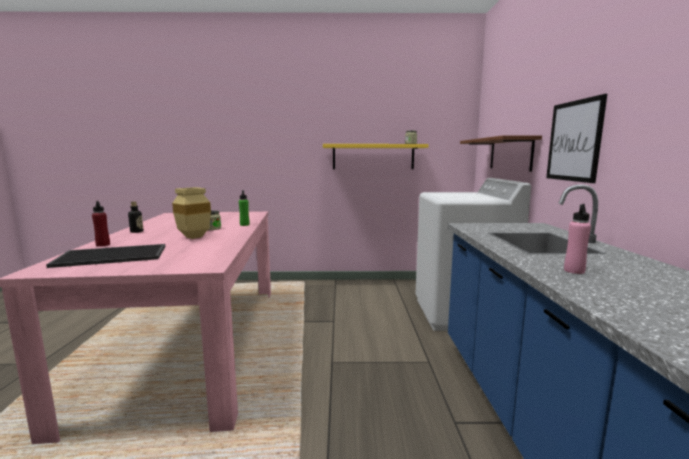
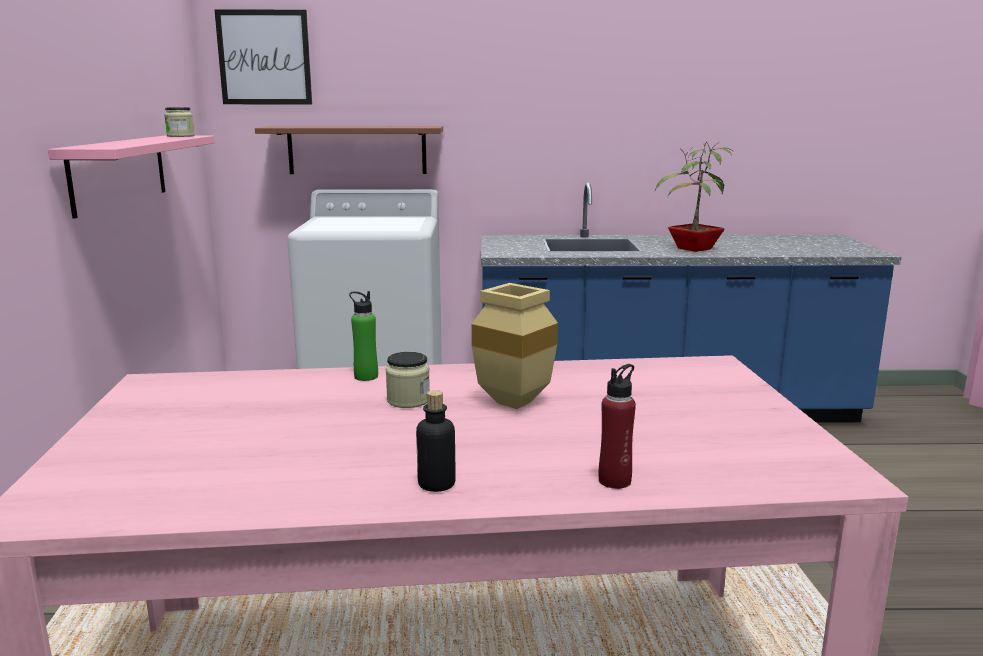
camera: 90 degrees left, 5 degrees up
(113, 255) = (699, 440): tray -> none
(373, 157) = (119, 172): yellow shelf -> pink shelf
(574, 141) = (511, 136): picture -> picture (264, 57)
(574, 271) = (692, 249): pink bottle -> potted plant

